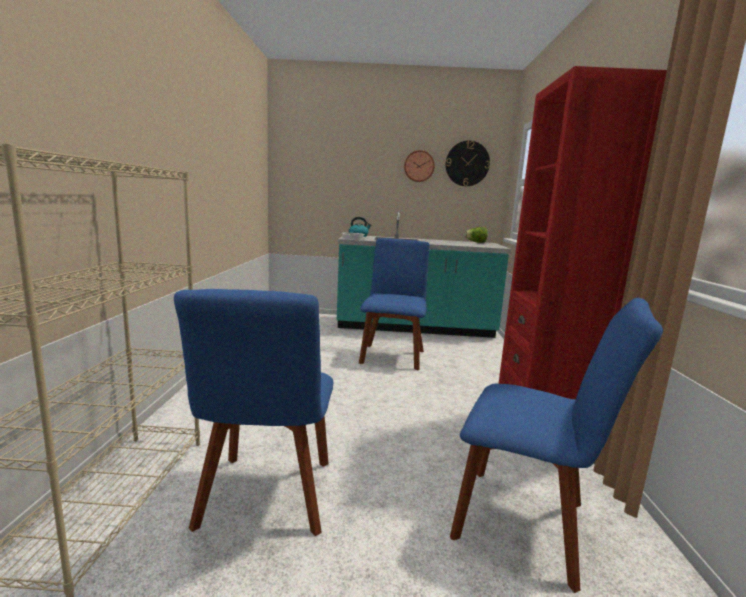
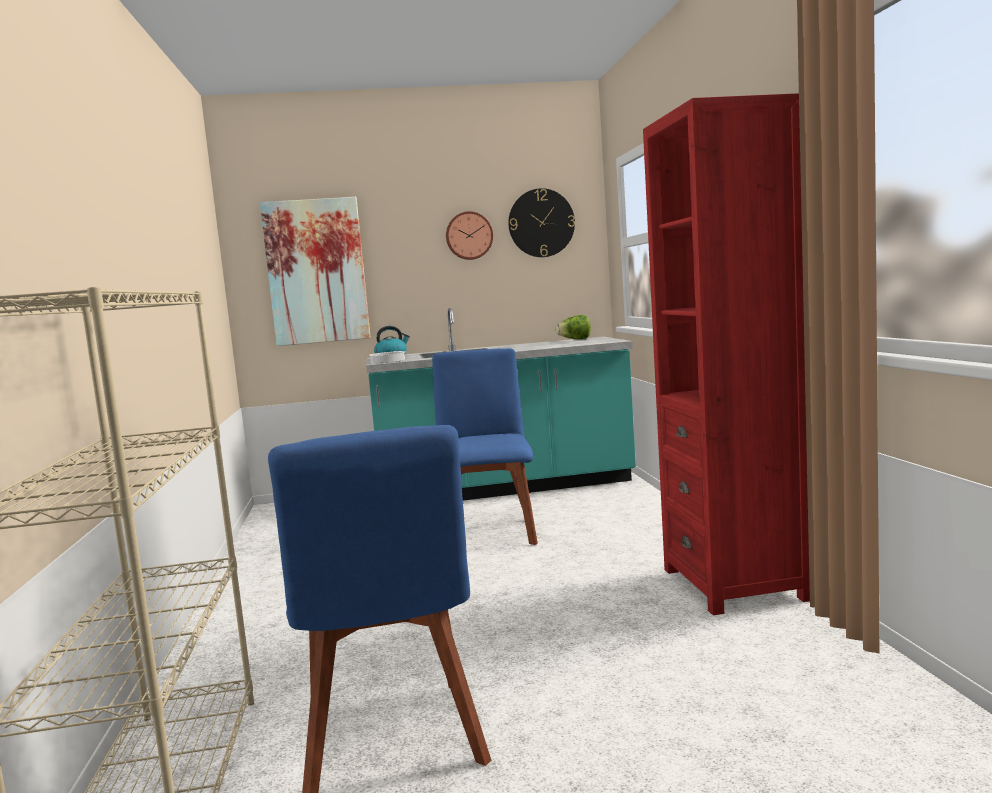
camera: 10 degrees left, 5 degrees down
(322, 177) = (316, 271): none -> picture
(528, 524) = (752, 690): blue chair -> none

